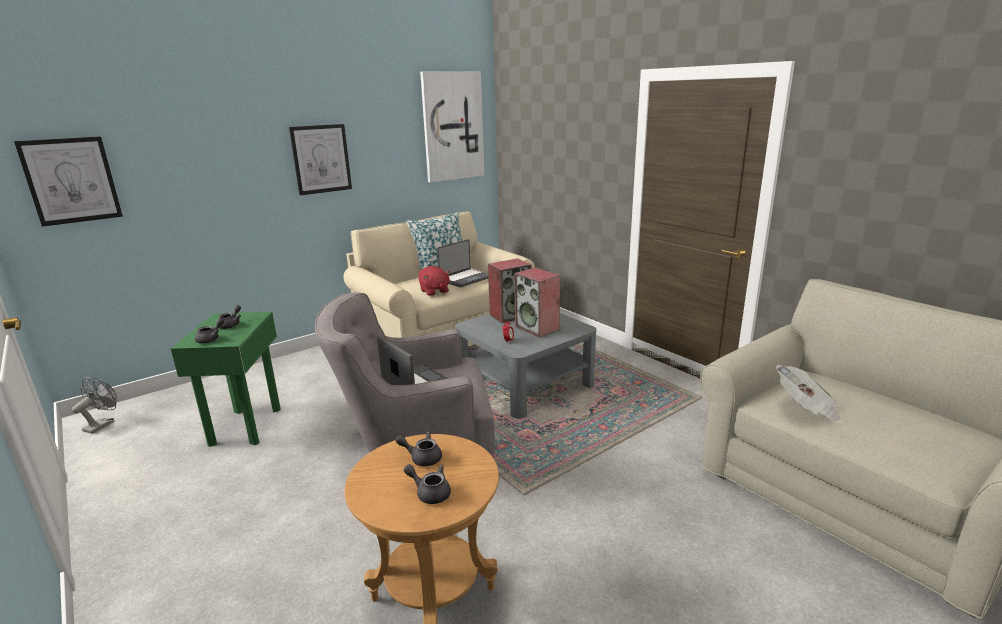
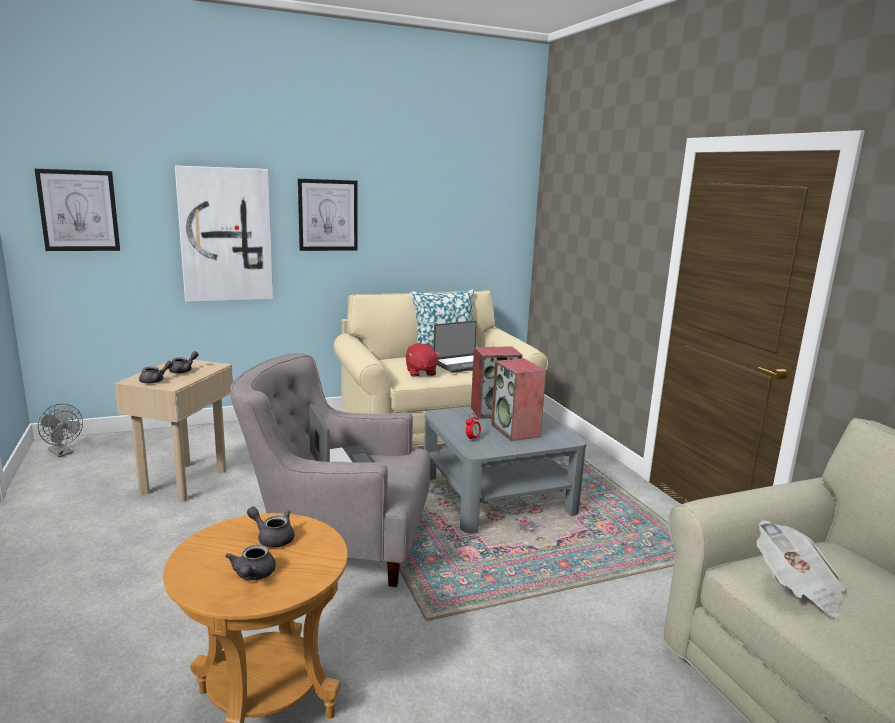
camera: 15 degrees right, 5 degrees down
(103, 424) = (63, 453): grey fan -> grey fan turned 90 degrees clockwise
(247, 426) = (185, 481): green side table -> beige side table
(430, 492) = (253, 575): grey teapot -> grey teapot turned 135 degrees counterclockwise
(452, 126) = (483, 194): picture -> picture (226, 235)

